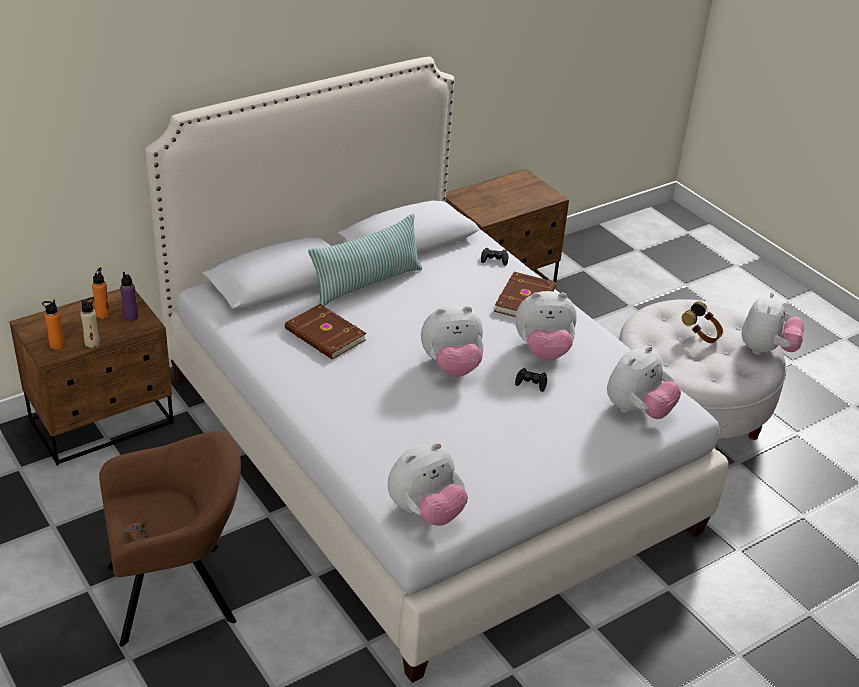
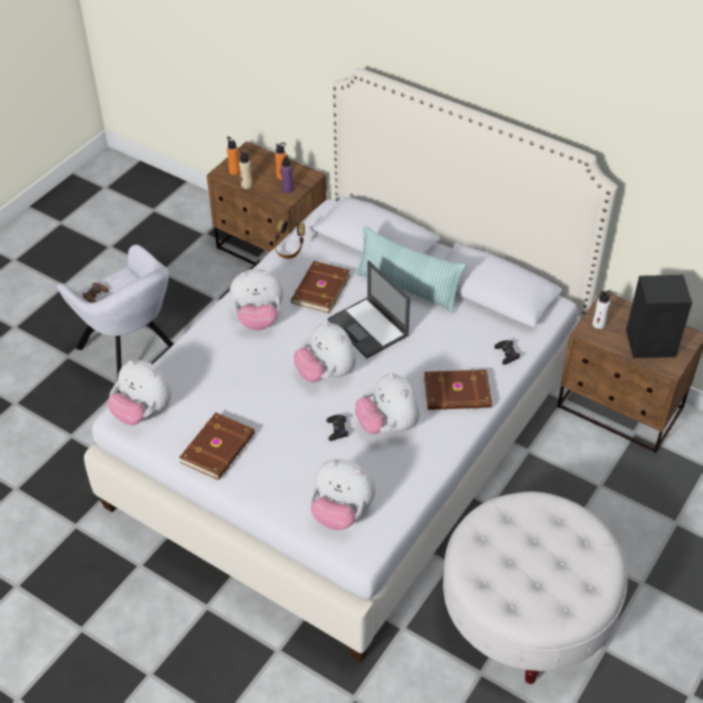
camera: 70 degrees right, 10 degrees up
(178, 592) = (132, 354): brown armchair -> grey armchair
(406, 322) = (369, 328): none -> laptop
(481, 210) = (598, 324): none -> white bottle
(515, 466) = (219, 448): none -> brown book
(520, 194) = (652, 343): none -> black speaker
(701, 335) = (547, 555): headphones -> headphones (289, 249)
(766, 350) = (563, 617): plush toy -> plush toy (258, 318)

